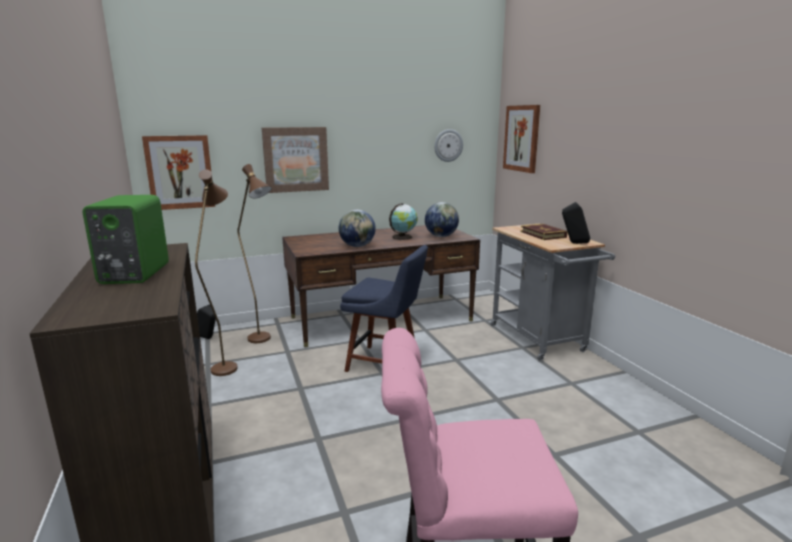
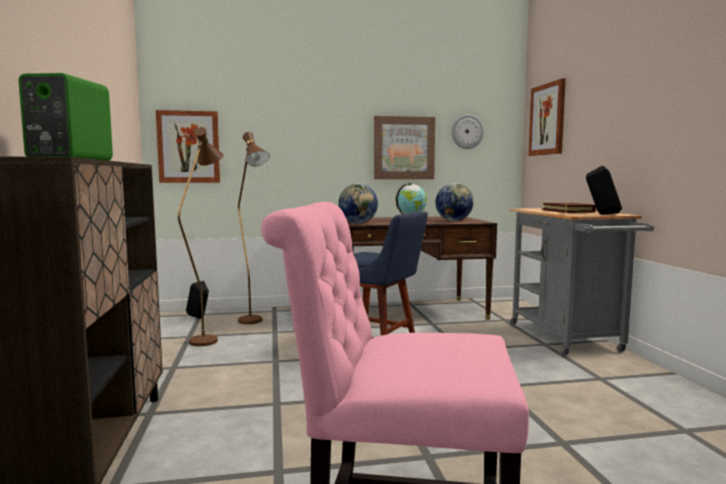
camera: 10 degrees right, 10 degrees down
(296, 159) = (303, 139): picture -> picture (403, 148)

